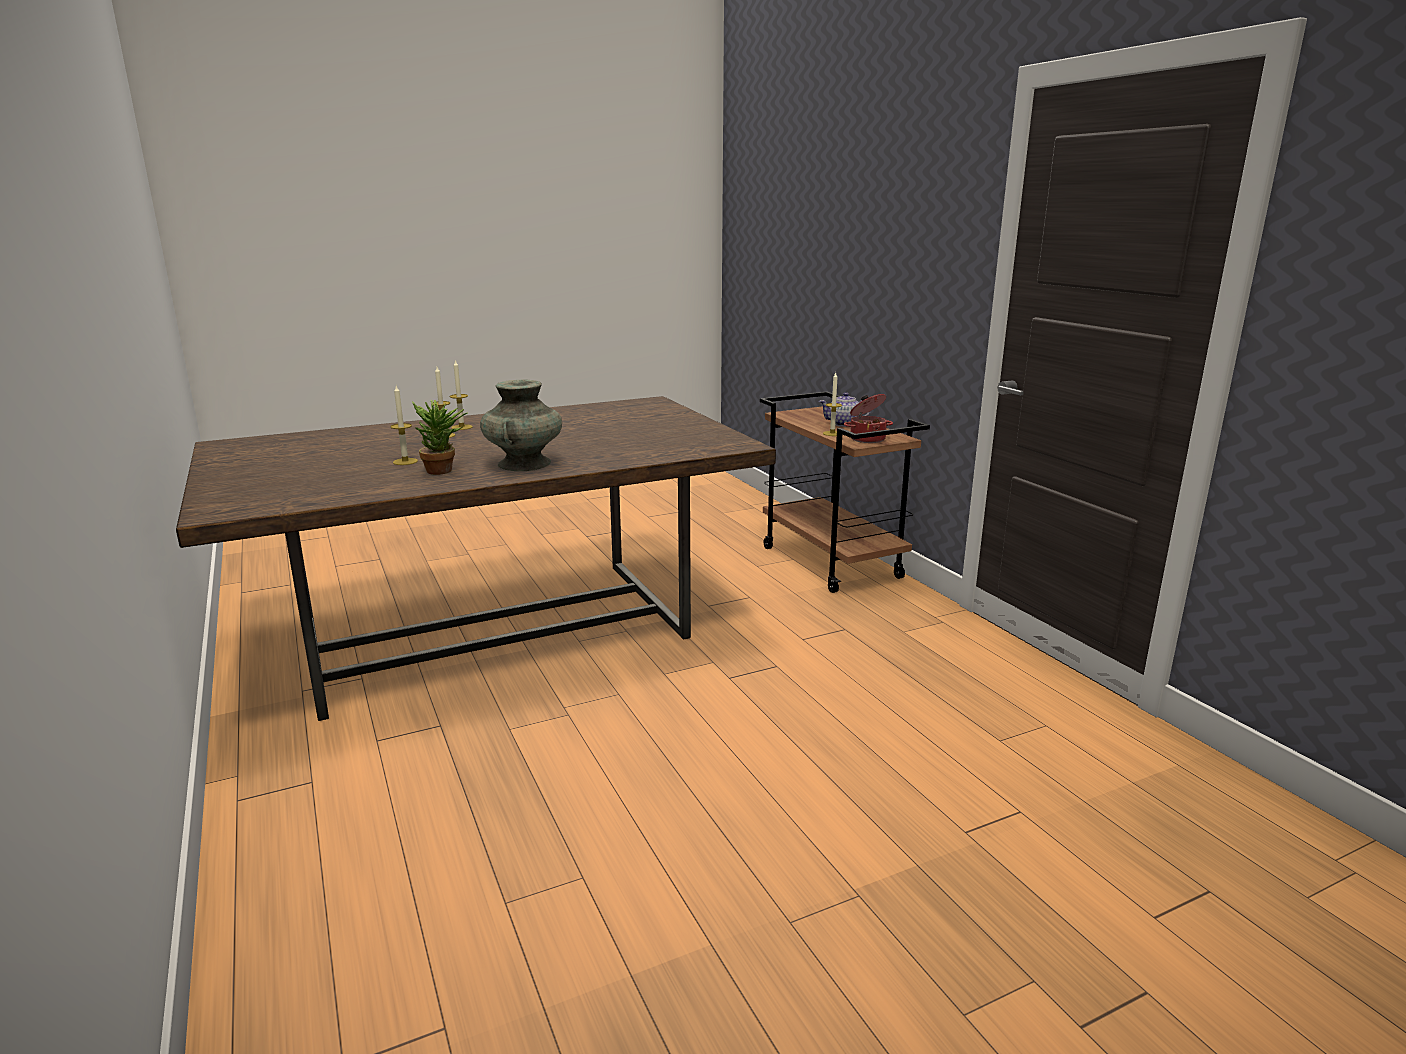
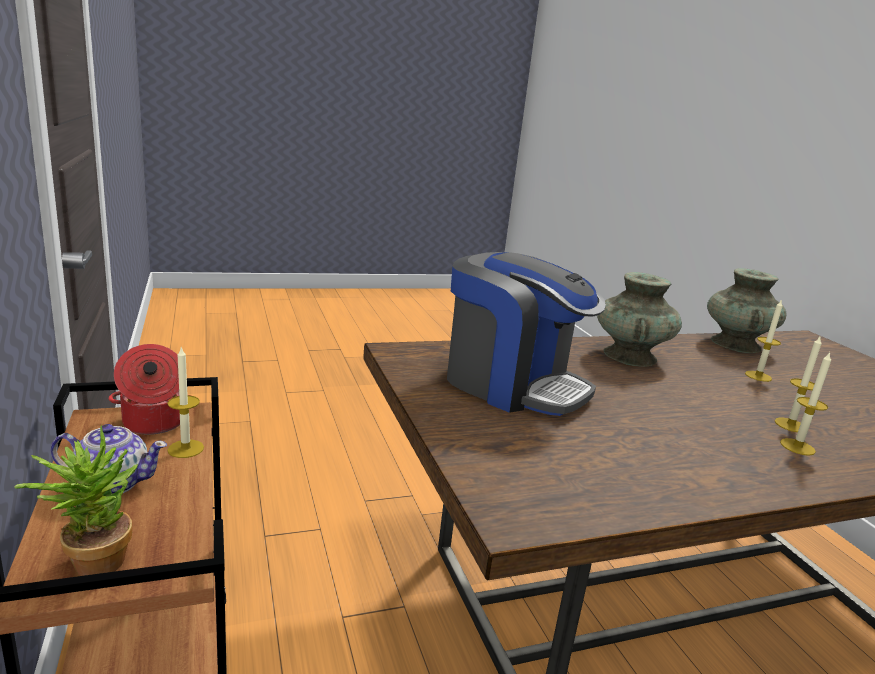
camera: 175 degrees left, 0 degrees up
(365, 490) = (735, 344): none -> turquoise vase
(444, 471) = (697, 356): potted plant -> potted plant (91, 560)
(646, 436) = (512, 384): none -> coffee machine

